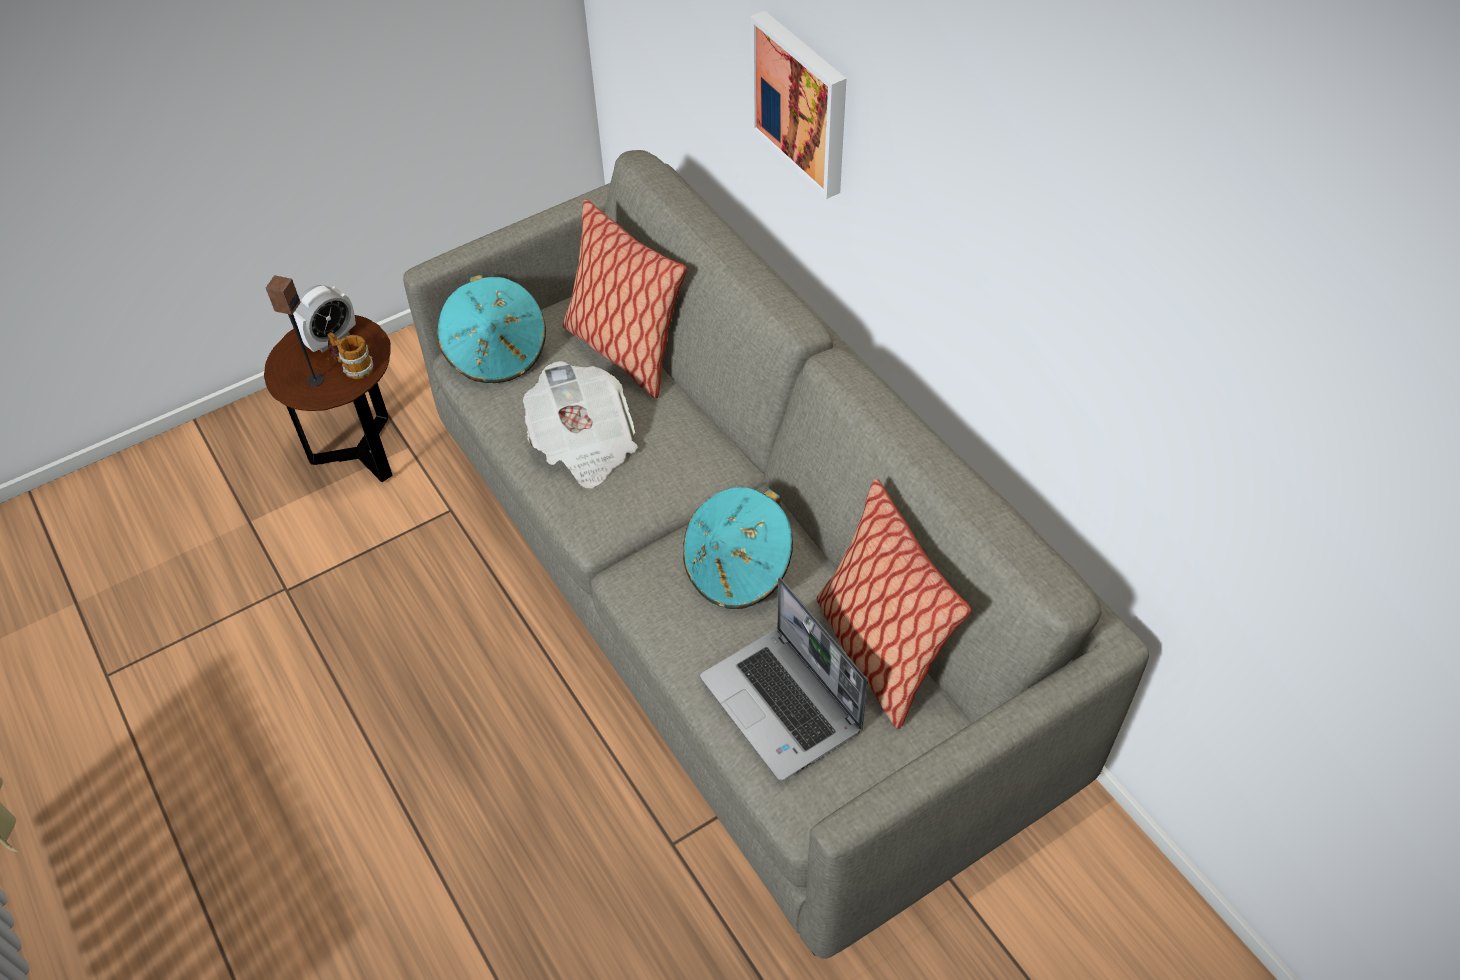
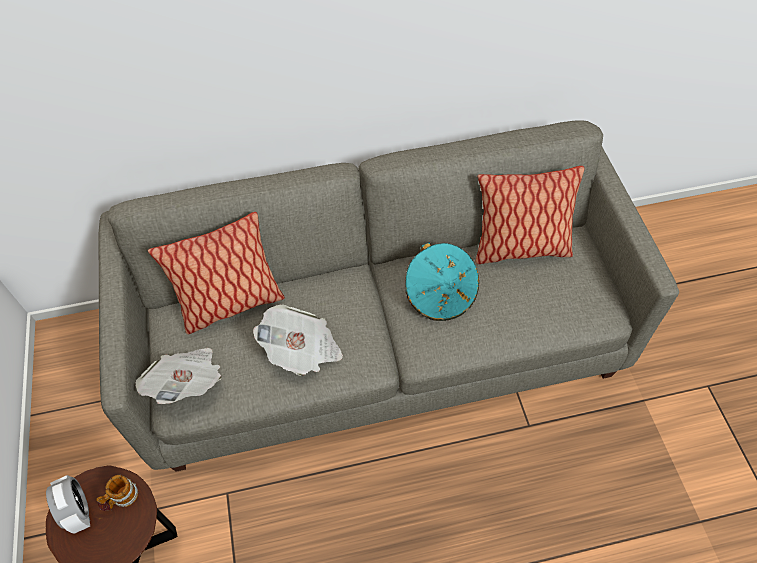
camera: 70 degrees left, 5 degrees up
(315, 380) = (118, 533): speaker -> none
(497, 353) = (187, 383): turquoise hat -> newspaper
(783, 705) = (542, 302): laptop -> none
(803, 102) = (233, 64): picture -> none

